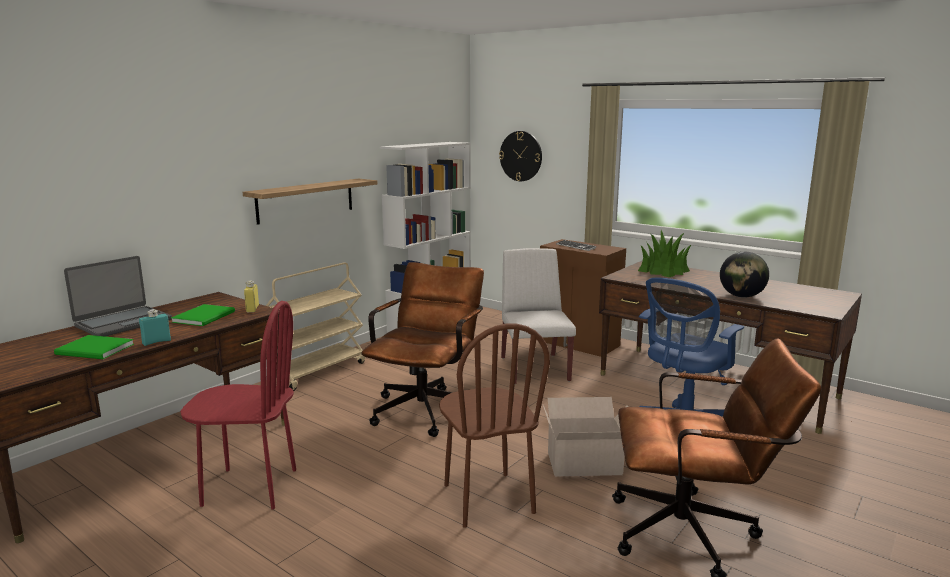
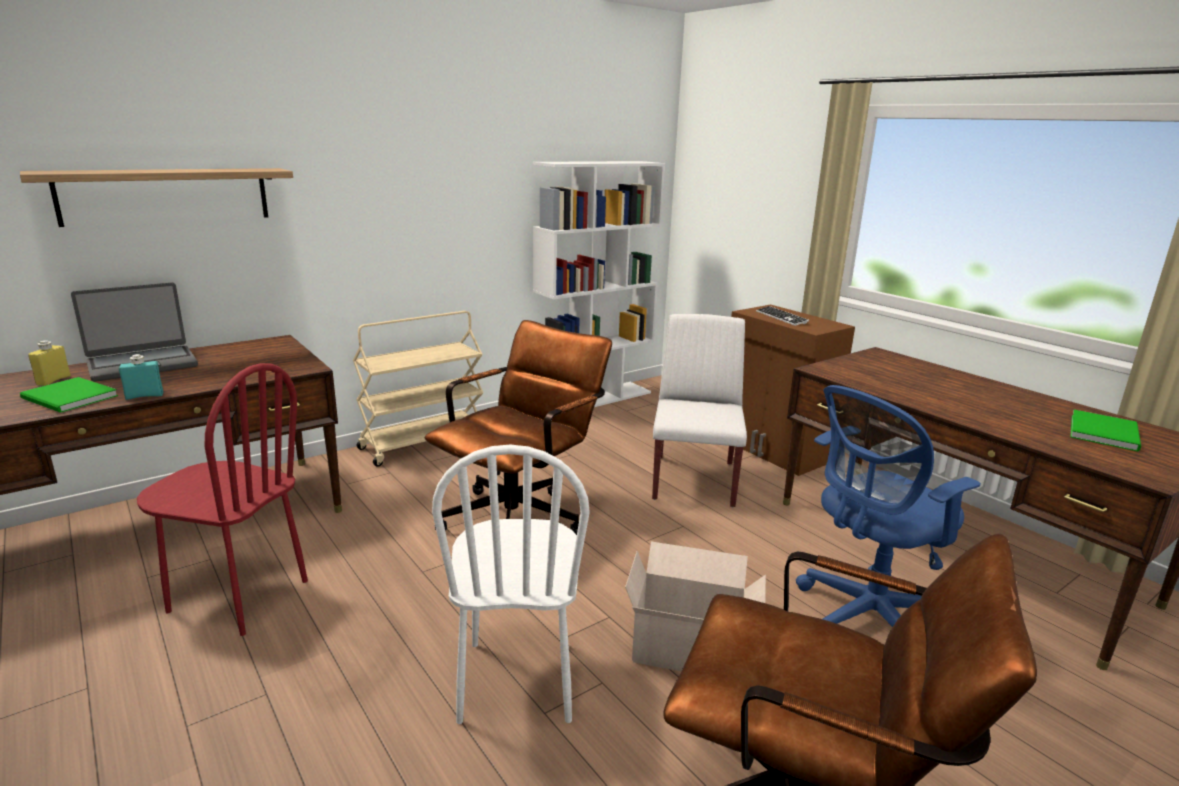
camera: 15 degrees right, 5 degrees up
(206, 316) = (238, 367): green book -> green book (1105, 432)
(252, 309) = (300, 363): yellow bottle -> yellow bottle (53, 380)
(306, 200) = (420, 227): shelf -> shelf (166, 195)
(487, 499) = (517, 680): brown chair -> white chair
(521, 156) = (733, 185): wall clock -> none
(663, 270) = (899, 367): potted plant -> none
(741, 296) = (1003, 426): globe -> none

